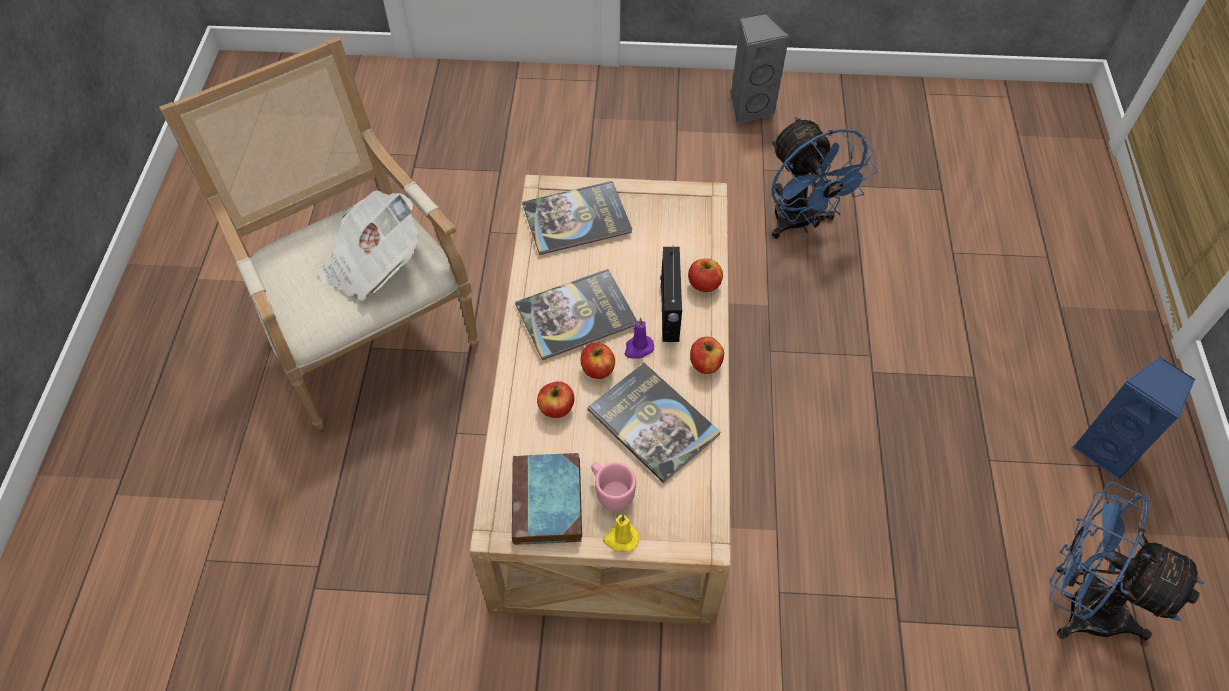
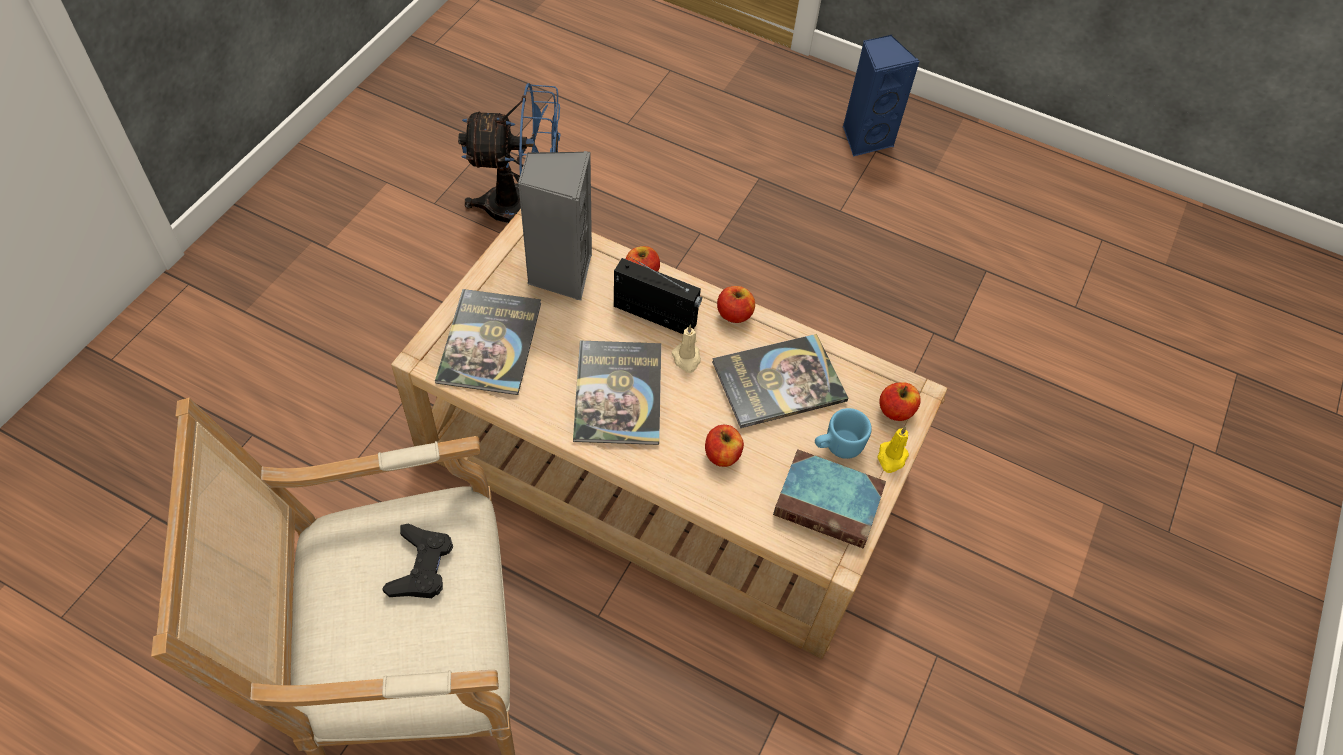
camera: 70 degrees left, 0 degrees up
(373, 263) = (421, 566): newspaper -> black game controller
(597, 369) = (693, 402): apple -> apple (896, 411)
(611, 491) = (837, 446): pink mug -> blue mug
(638, 348) = (686, 359): purple candle -> beige candle
(749, 108) = (343, 175): grey speaker -> grey speaker (560, 273)
(1079, 604) = (981, 225): blue fan -> none

